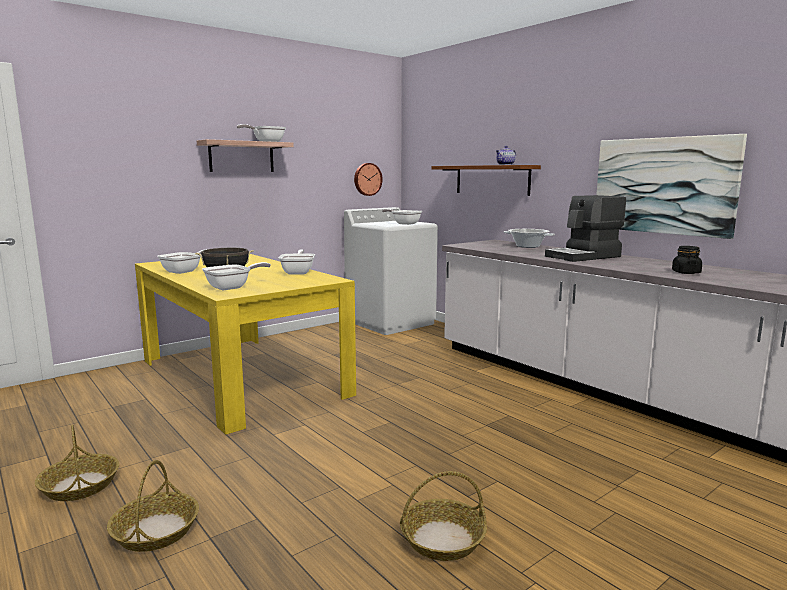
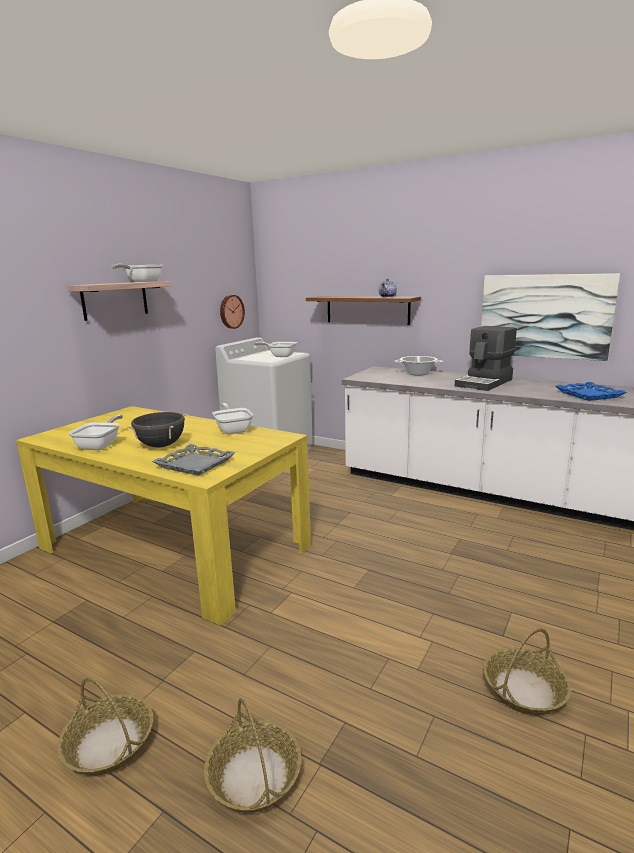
camera: 20 degrees left, 5 degrees up
(232, 287) = (195, 464): frying pan -> grey tray
(686, 272) = (589, 395): black jar -> blue tray

